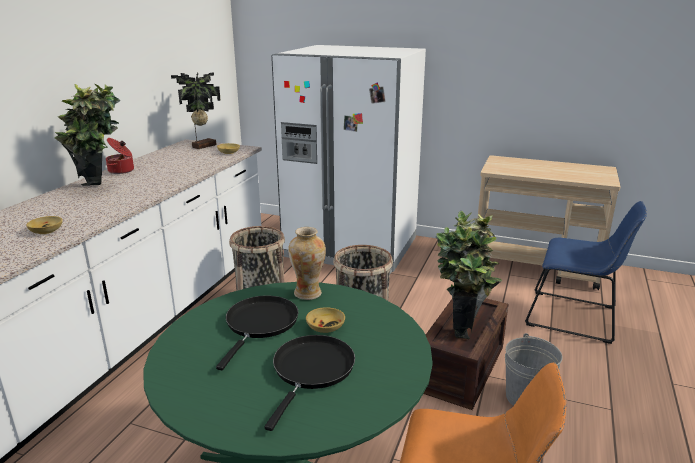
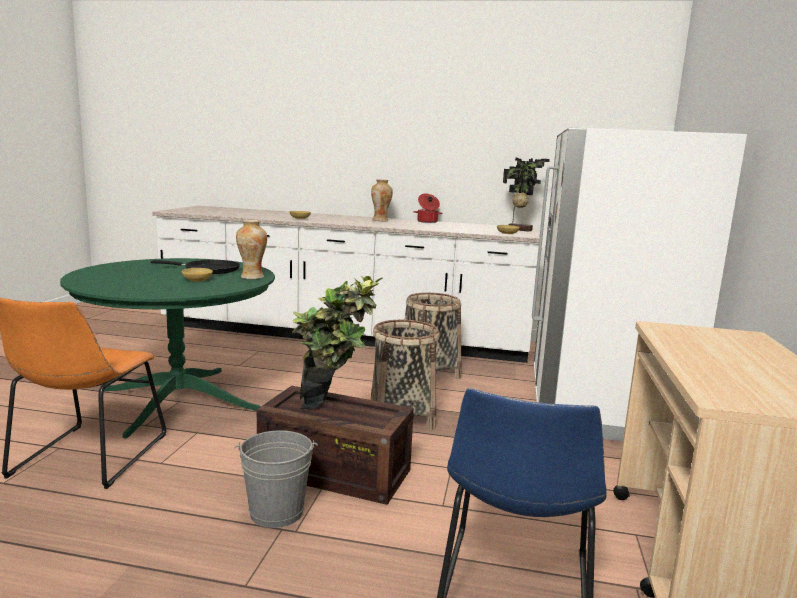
camera: 80 degrees right, 10 degrees down
(100, 189) = (380, 220): potted plant -> vase
(311, 370) = (142, 277): black frying pan -> none

